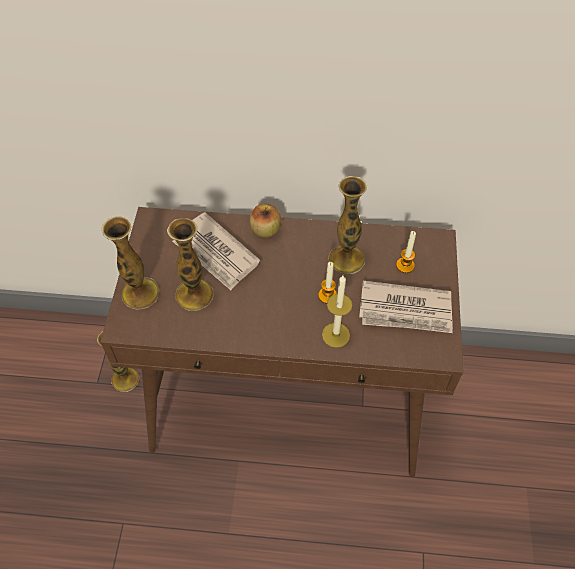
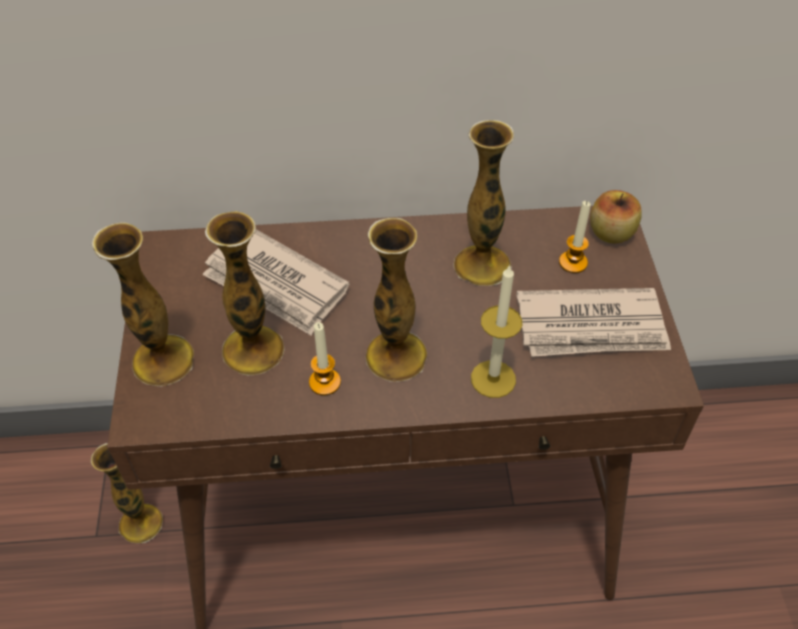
camera: 10 degrees left, 5 degrees down
(265, 230) = (347, 239): apple -> apple (611, 233)
(279, 311) = (396, 356): none -> vase
(327, 295) = (466, 322): candle -> candle (325, 382)

